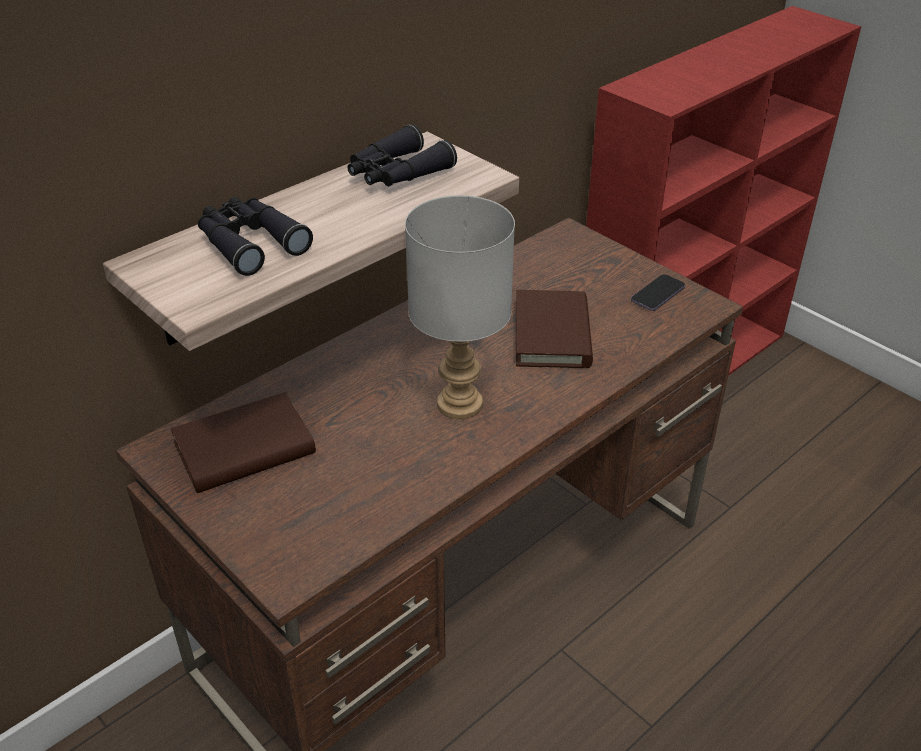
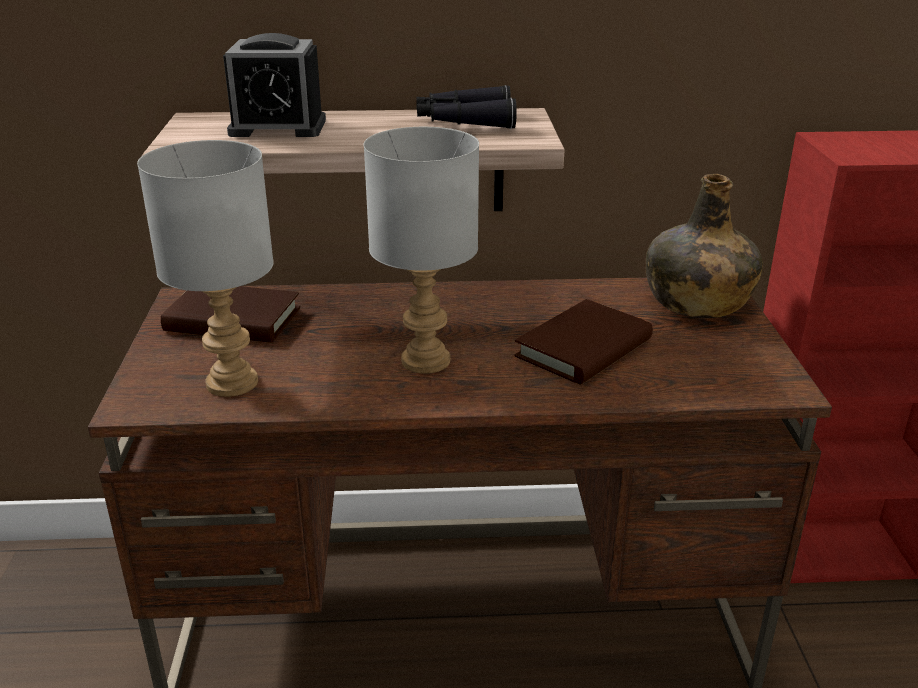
camera: 40 degrees right, 10 degrees down
(249, 243) = (278, 127): black binoculars -> alarm clock
(341, 509) = (232, 384): none -> grey table lamp
(573, 255) = (696, 302): none -> green bottle
(658, 294) = (742, 360): phone -> none

